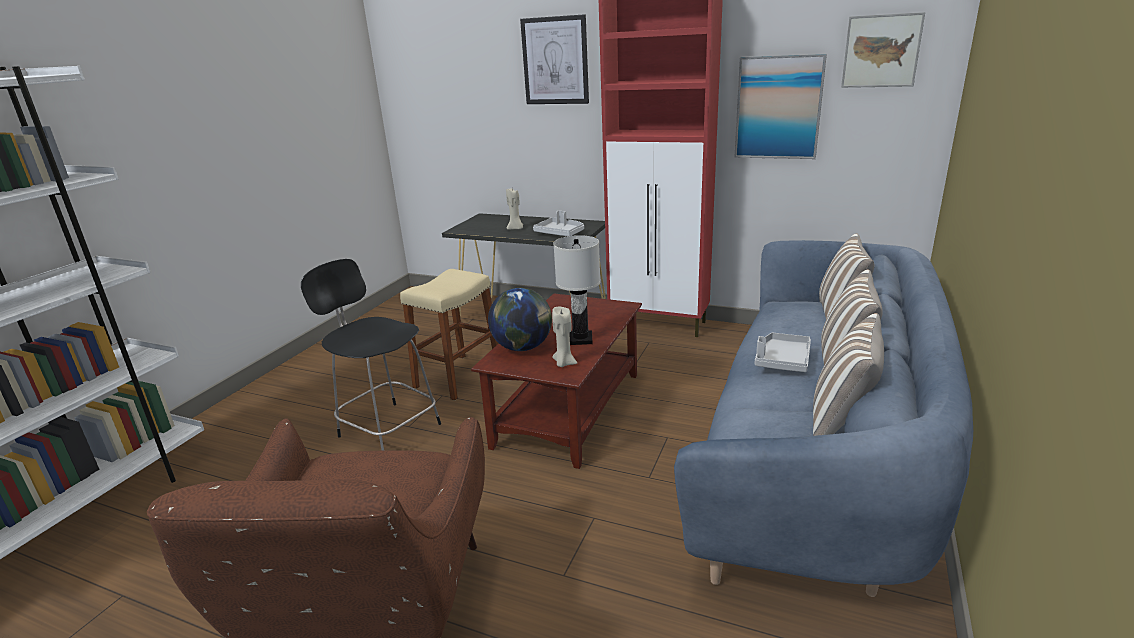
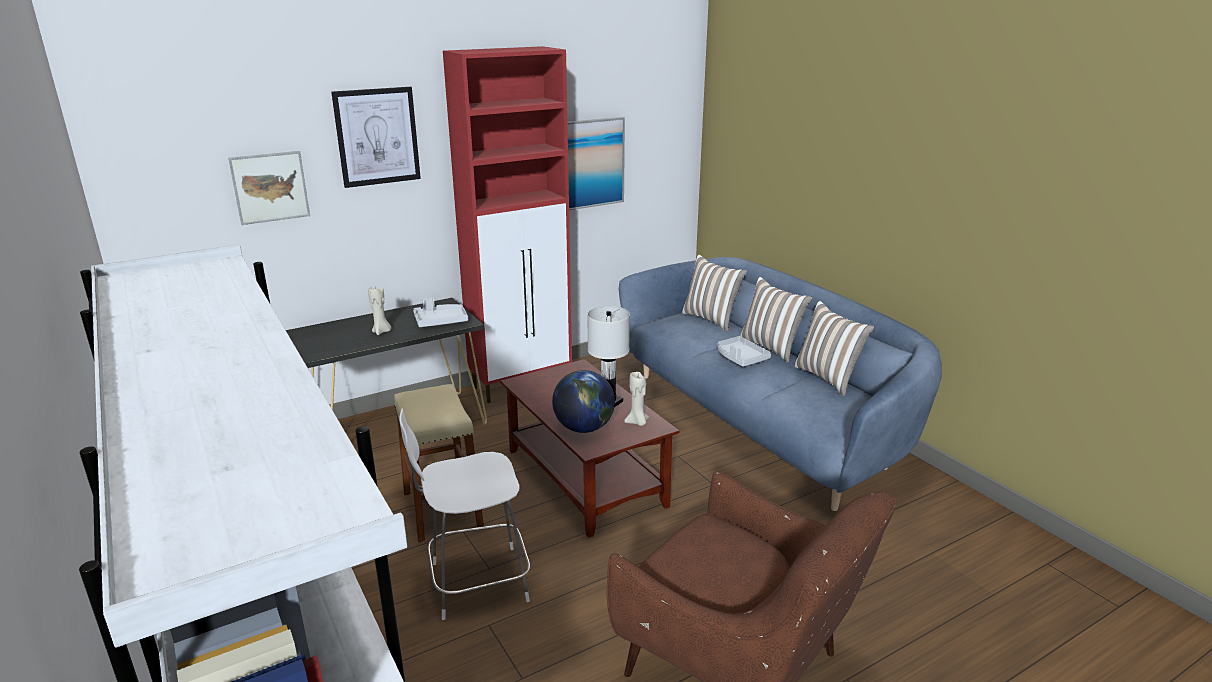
camera: 55 degrees left, 0 degrees up
(387, 429) = (475, 582): black stool -> white stool
(881, 51) = (655, 113): picture -> picture (270, 187)

